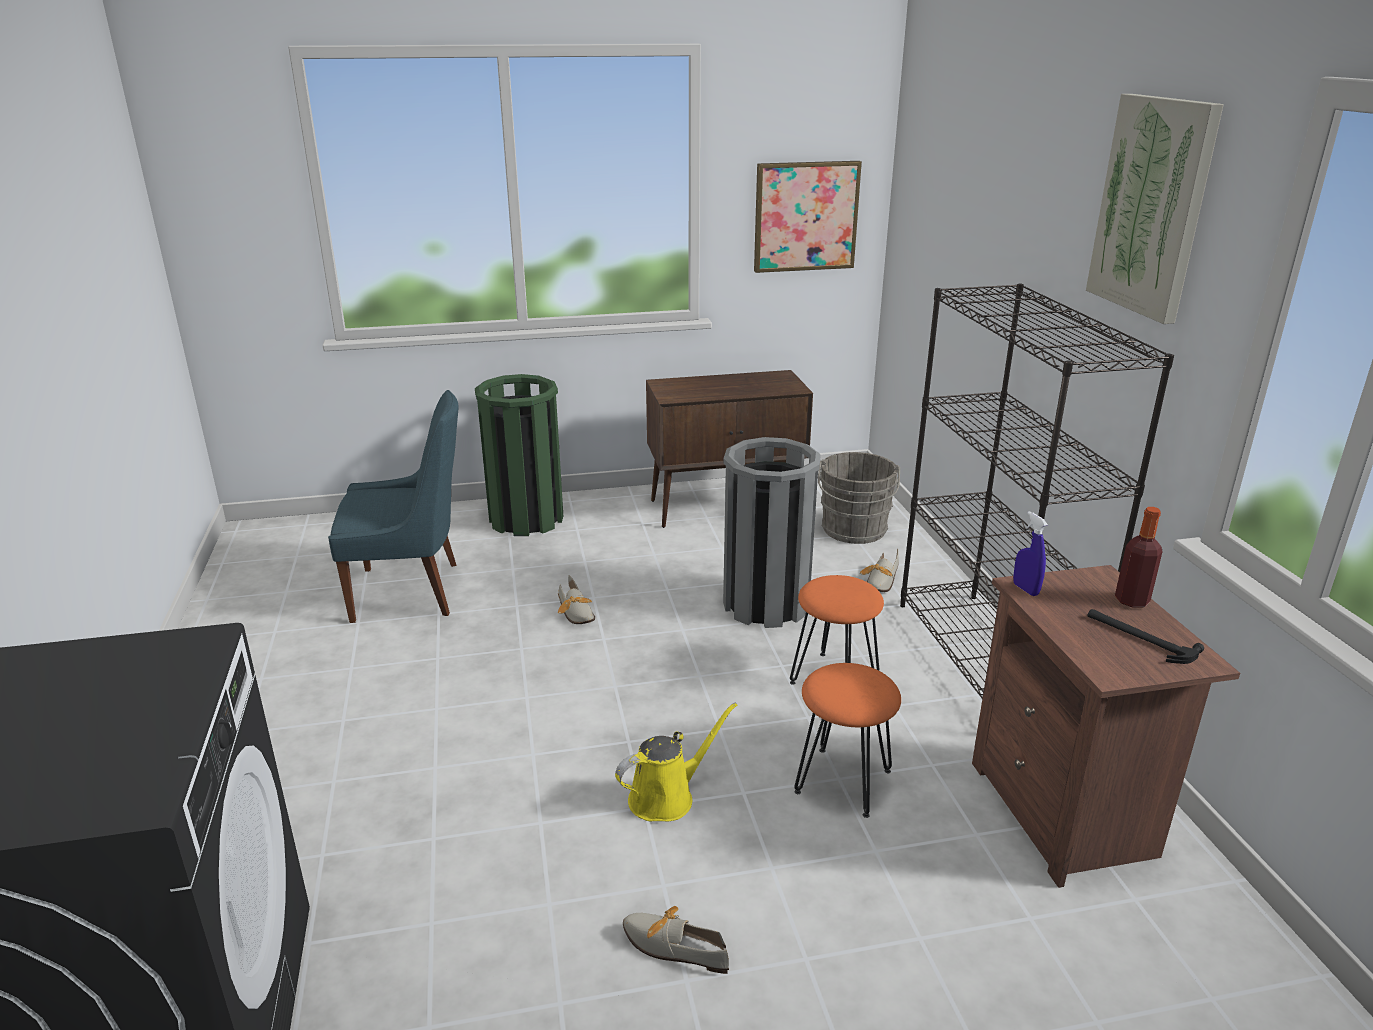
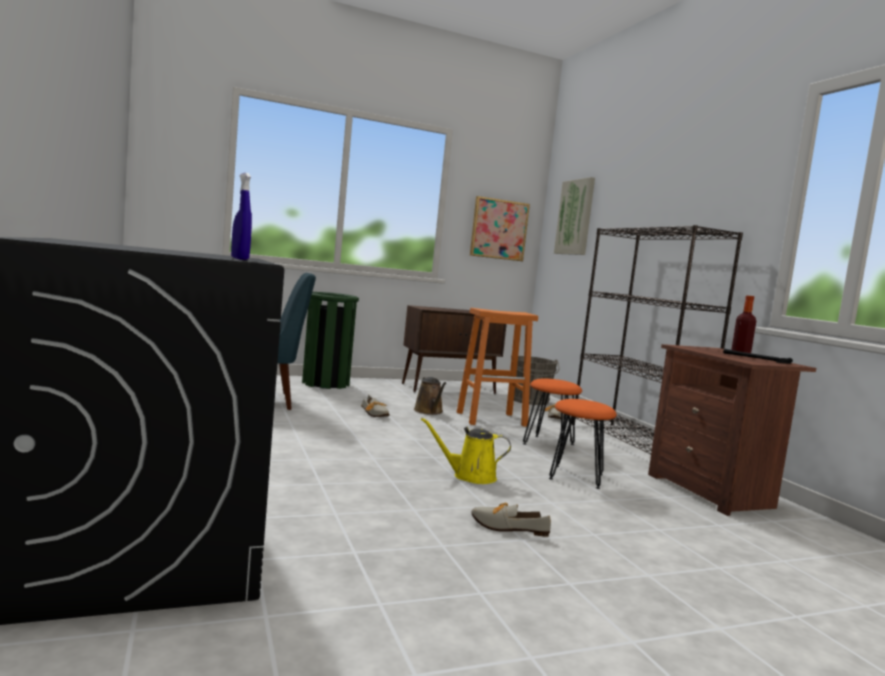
camera: 10 degrees left, 20 degrees down
(667, 592) = (429, 411): none -> brown watering can
(667, 797) = (470, 476): yellow watering can -> yellow watering can turned 135 degrees counterclockwise
(766, 604) = (492, 419): grey trash can -> orange stool
(1025, 589) = (682, 347): blue spray bottle -> blue spray bottle (239, 259)
(1153, 206) = (719, 171): picture -> picture (575, 217)

